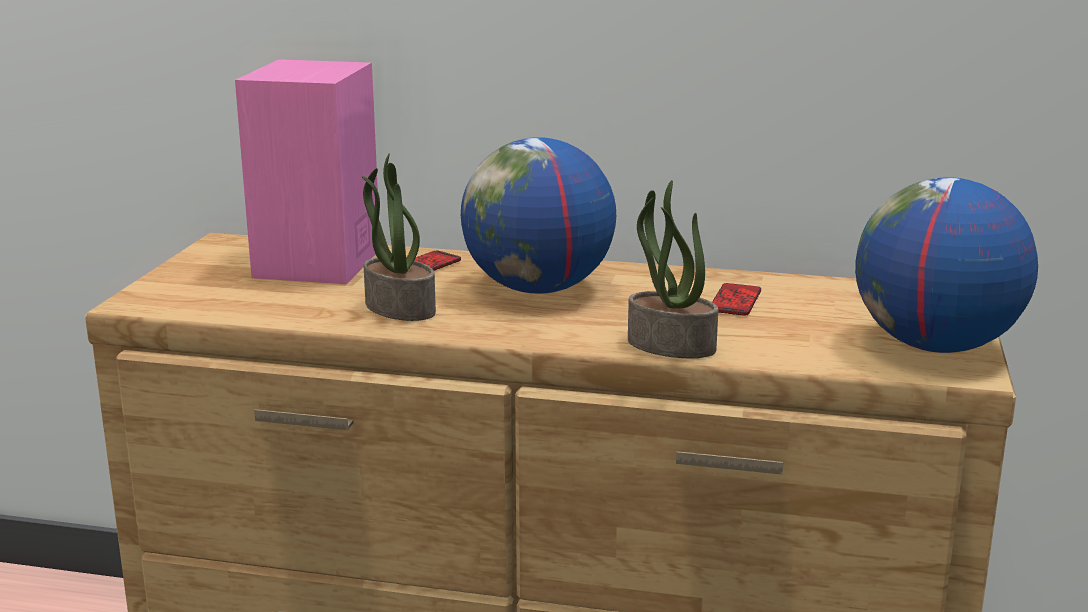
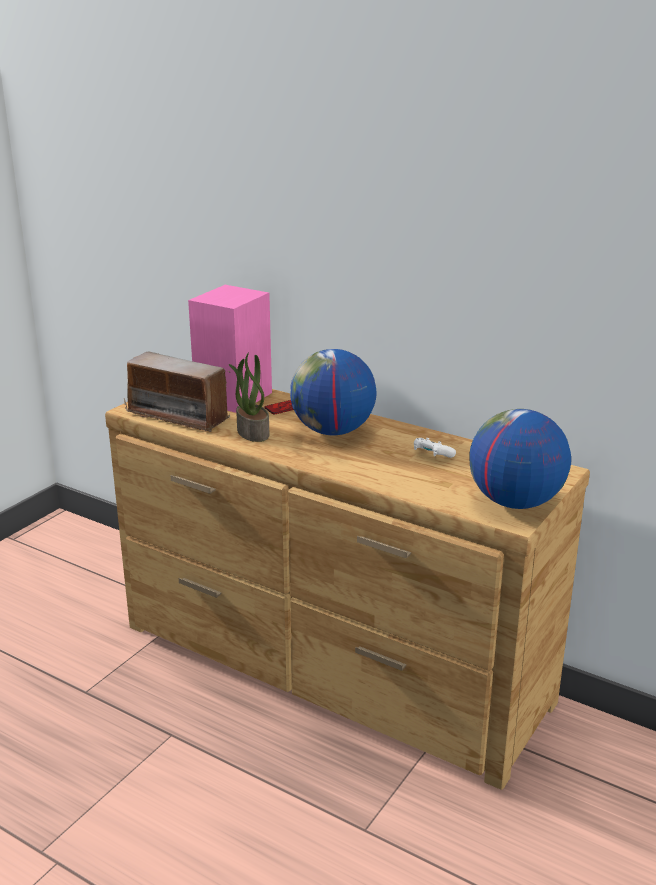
camera: 20 degrees right, 5 degrees up
(240, 301) = (179, 416): none -> radio
(669, 346) = (370, 478): potted plant -> none
(735, 301) = (432, 455): phone -> white game controller

